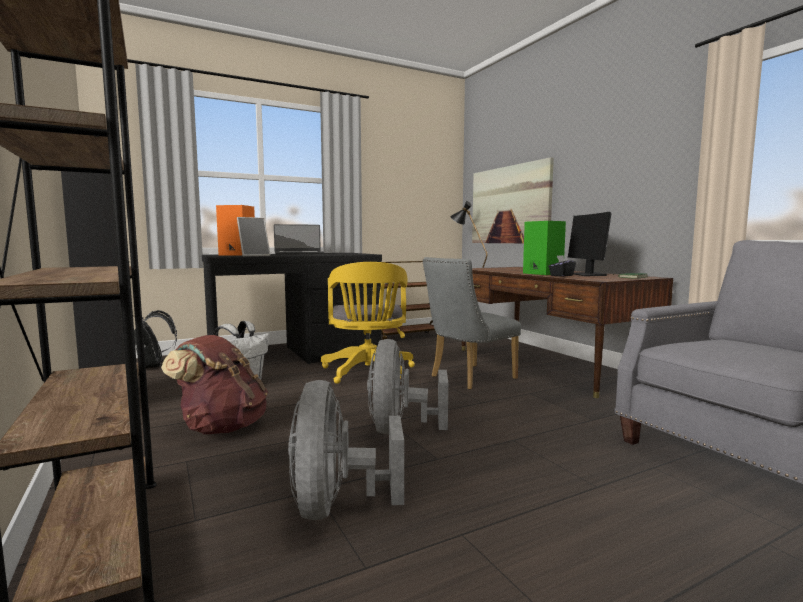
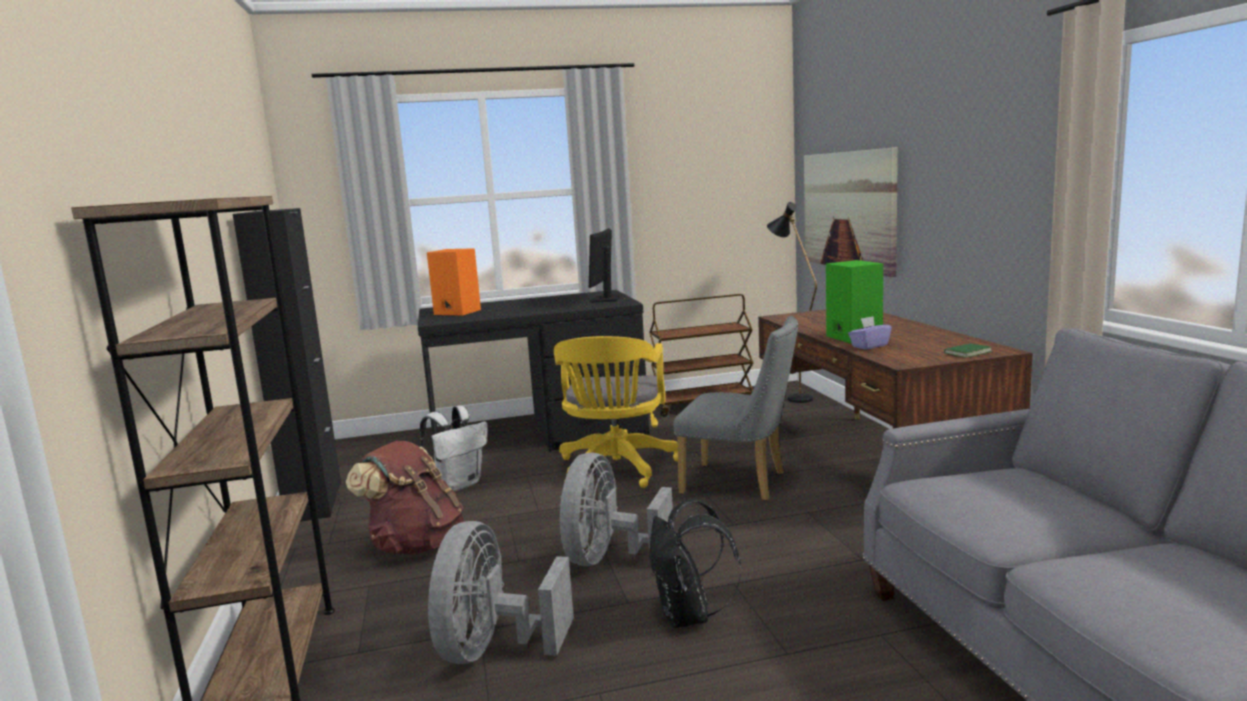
camera: 15 degrees right, 5 degrees up
(153, 366) = (370, 451): black backpack -> black backpack (689, 616)
(254, 255) = (472, 317): picture frame -> none
(298, 253) = (540, 300): laptop -> none
(468, 378) = (741, 484): grey chair -> grey chair turned 135 degrees counterclockwise
(561, 275) = (869, 346): black tissue box -> purple tissue box
(588, 275) = (916, 342): monitor -> monitor (606, 299)

